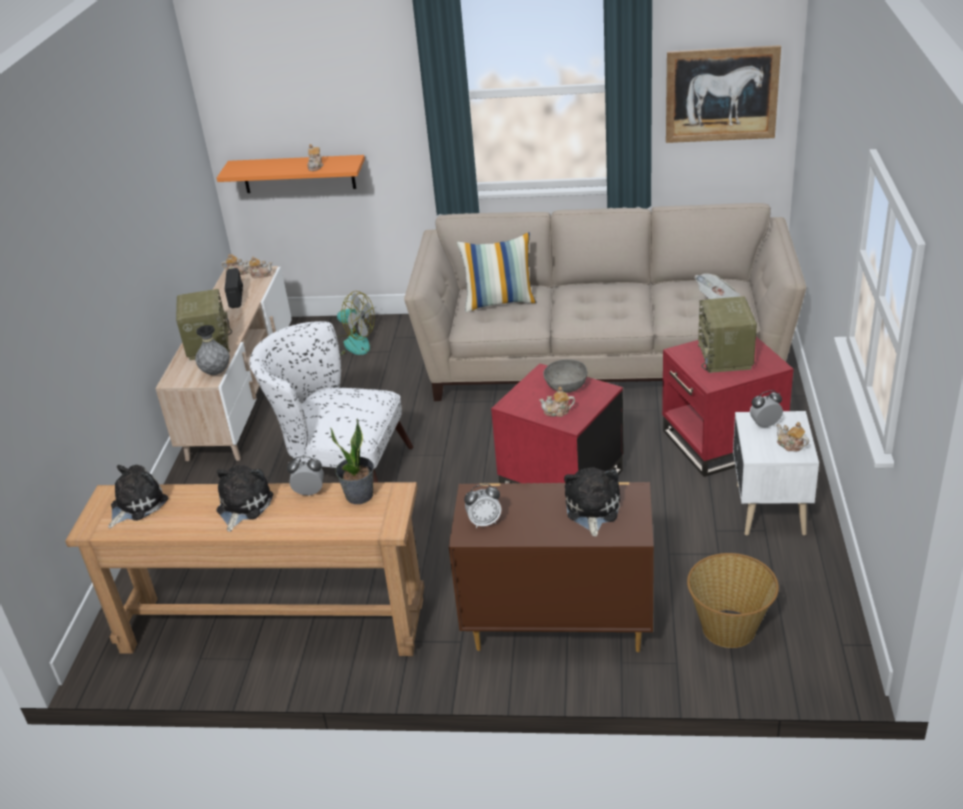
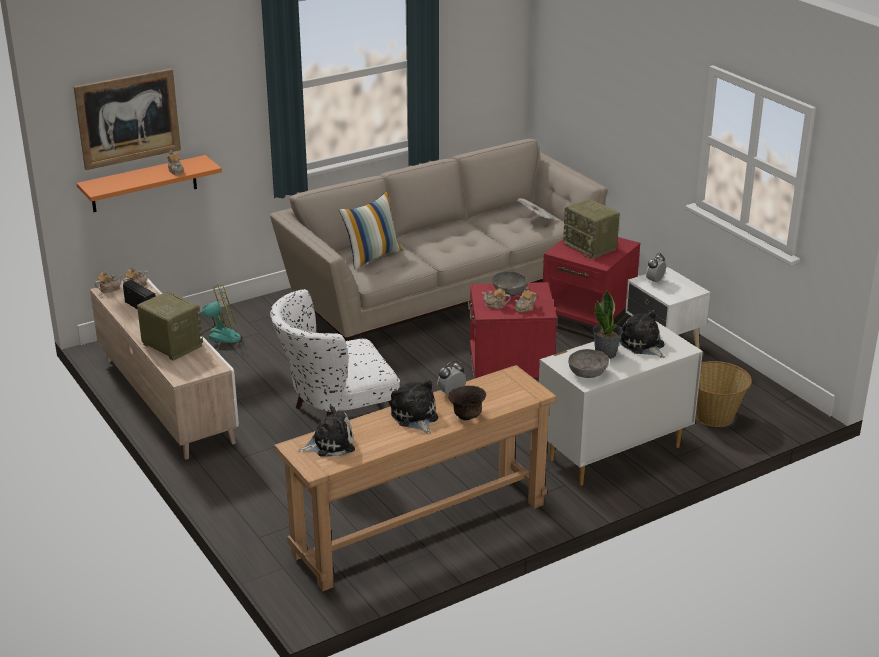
camera: 40 degrees left, 5 degrees down
(136, 505) = (330, 444): plush toy -> plush toy turned 75 degrees clockwise
(216, 372) = (213, 361): grey vase -> none
(287, 526) = (467, 416): none -> brown bowl
(359, 495) = (490, 384): potted plant -> potted plant (606, 353)
(484, 522) = (587, 373): alarm clock -> grey bowl
(556, 624) = (613, 453): brown dresser -> white dresser
(721, 94) = (481, 59): picture -> picture (128, 118)
(790, 445) = (683, 288): teapot -> teapot (495, 305)

